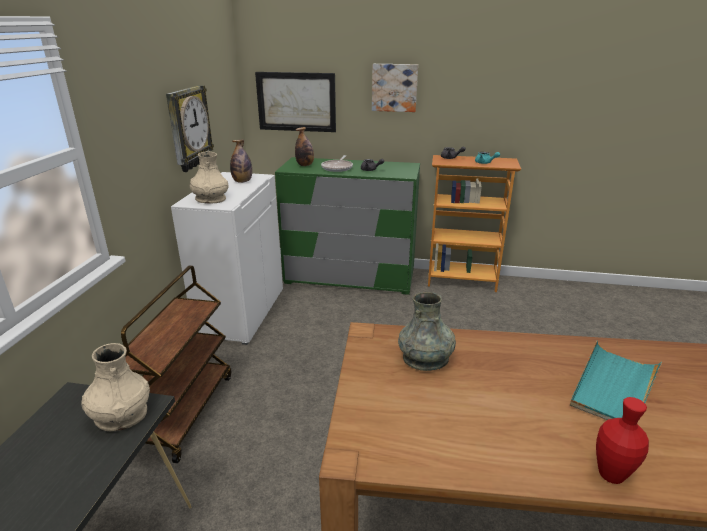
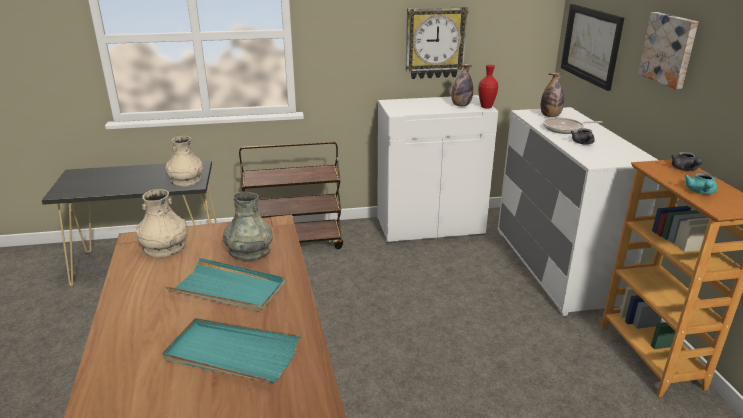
camera: 70 degrees right, 0 degrees up
(210, 199) = (405, 106): beige vase -> beige vase (164, 247)
(350, 277) = (555, 266): green dresser -> white dresser
(501, 380) = (228, 289): none -> turquoise tray
(611, 475) = (113, 345): red vase -> red vase (486, 107)

